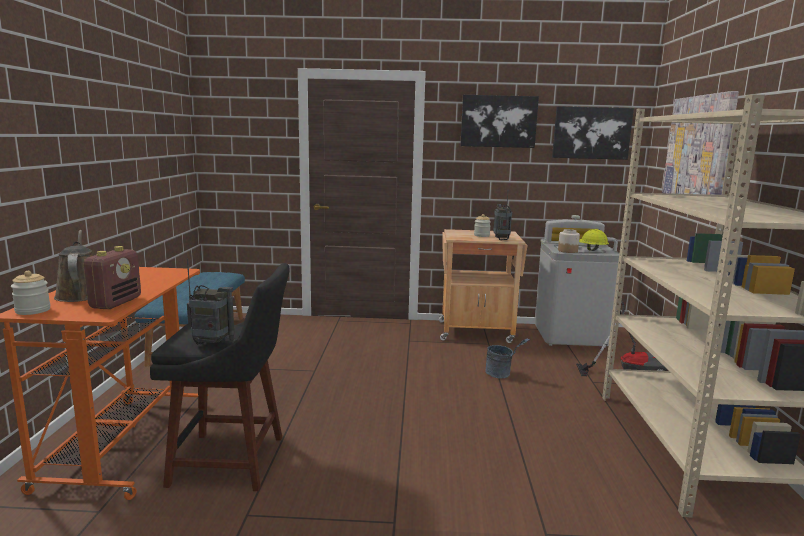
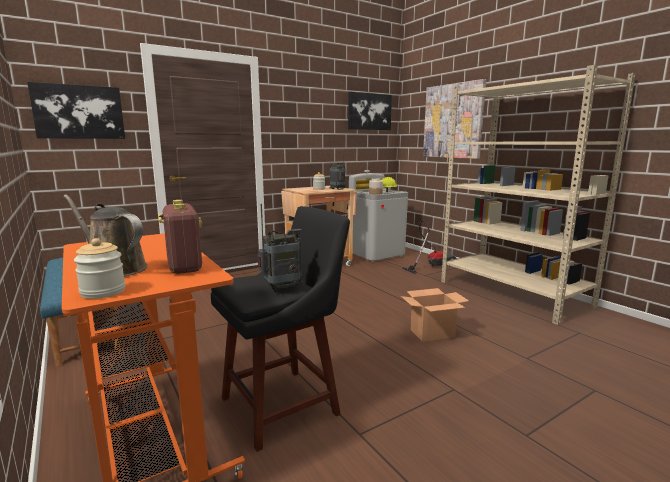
camera: 35 degrees left, 0 degrees up
(476, 455) = (432, 333): none -> cardboard box
(498, 121) = (313, 101): picture -> picture (79, 112)
(502, 374) = (373, 284): grey bucket -> none

